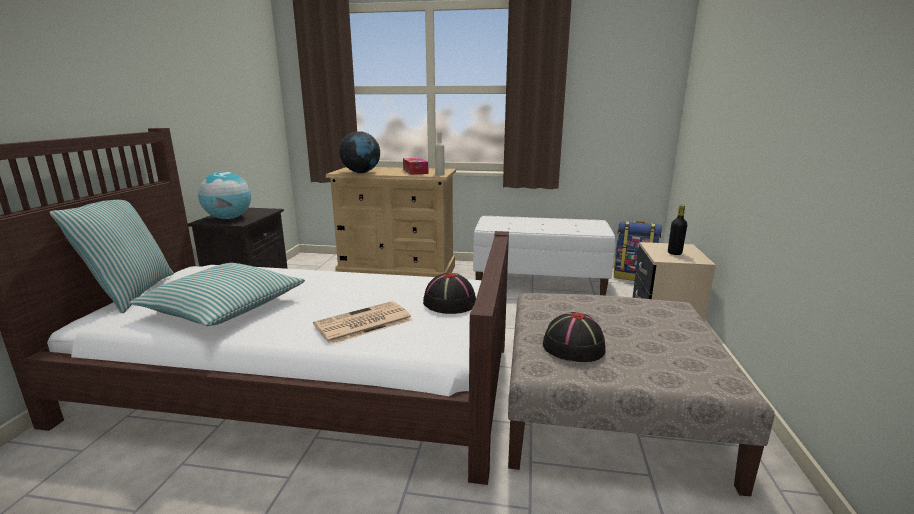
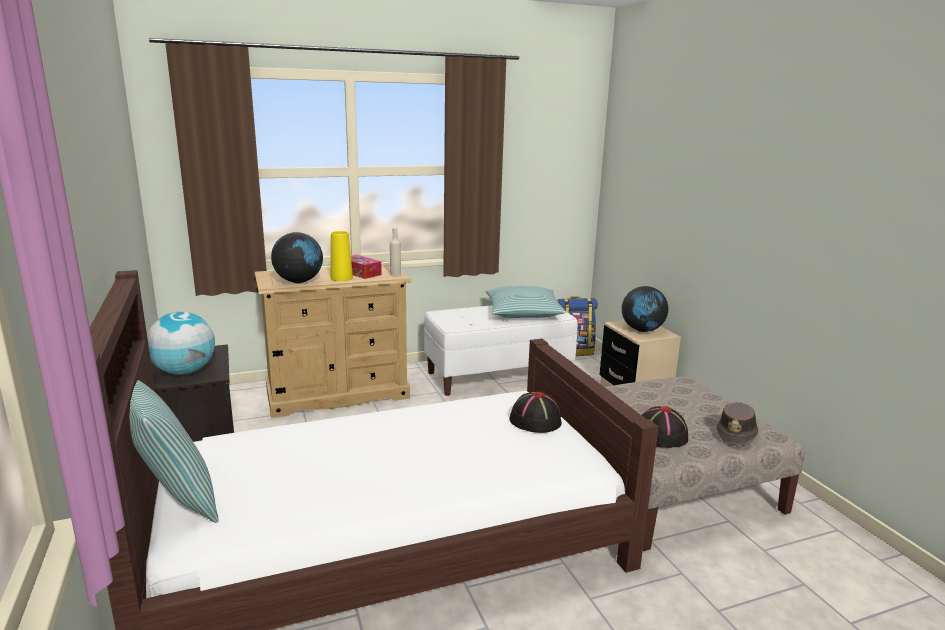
camera: 30 degrees left, 0 degrees up
(224, 307) = (330, 483): pillow -> pillow (523, 312)
(362, 323) = (493, 460): newspaper -> none
(394, 173) = (341, 278): none -> yellow vase
(674, 253) = (642, 330): black bottle -> globe
(675, 368) = (736, 434): none -> brown hat

